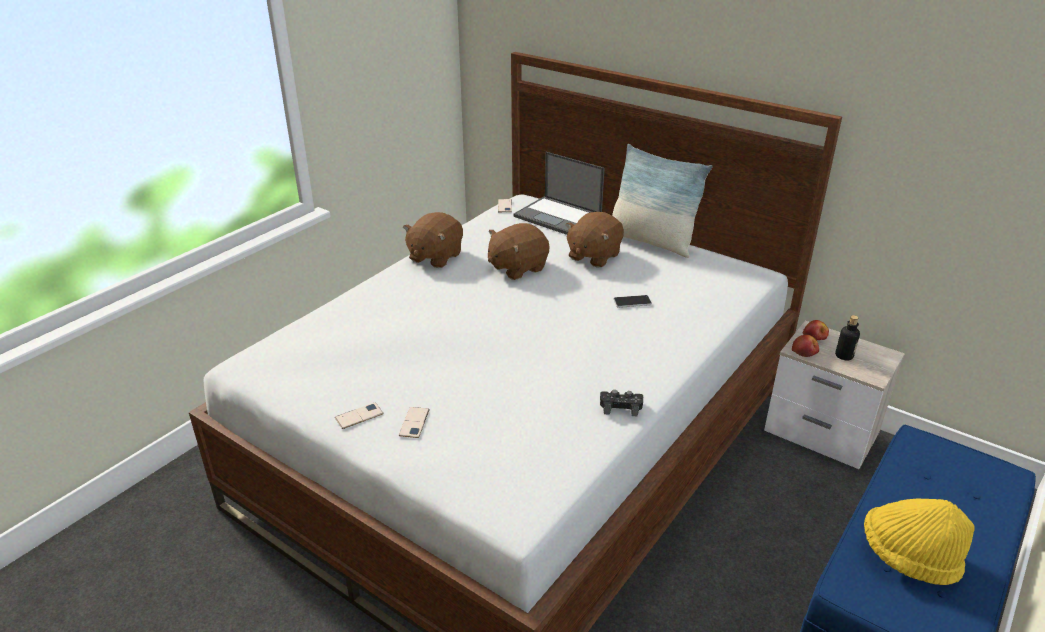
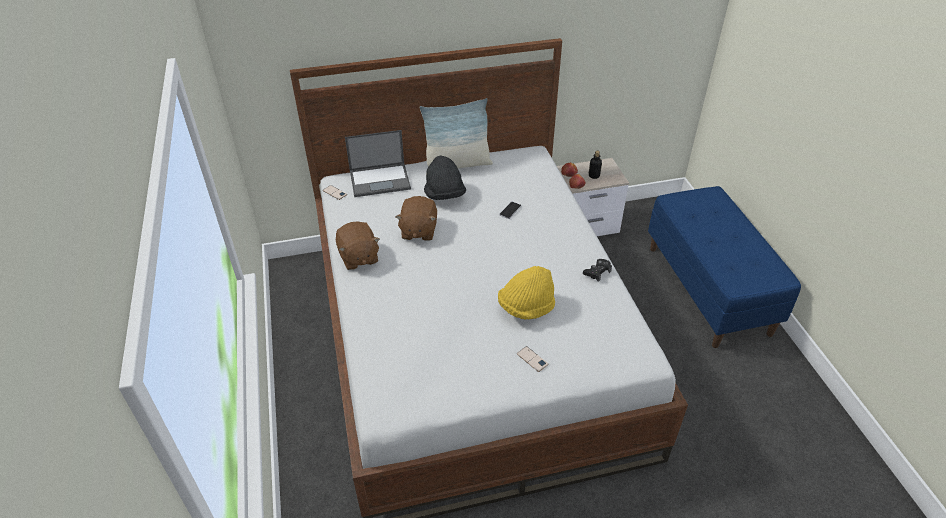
camera: 50 degrees left, 10 degrees up
(359, 416) = (502, 380): phone -> none
(593, 256) = (444, 195): brown plush toy -> black hat
(908, 557) = (733, 256): yellow hat -> yellow hat (526, 307)

